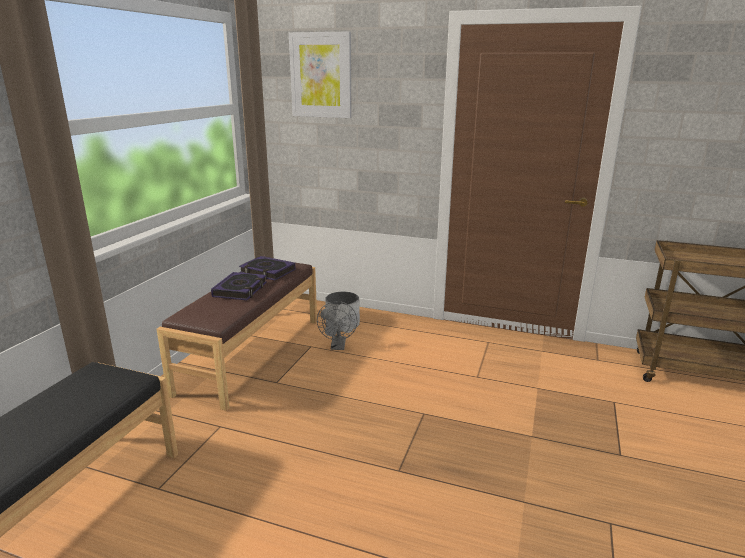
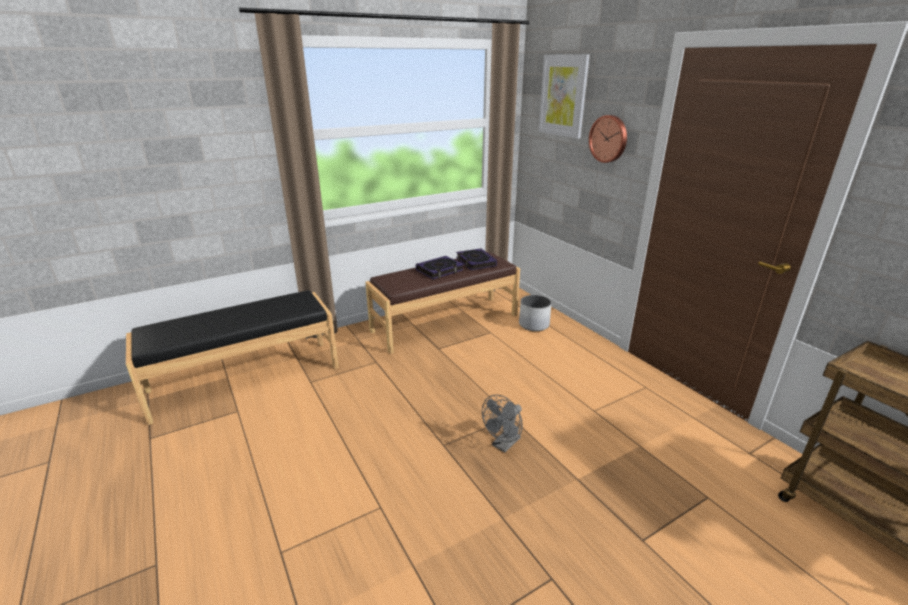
camera: 40 degrees right, 5 degrees up
(338, 346) = (510, 340): grey fan -> grey fan (503, 445)
(388, 114) = (609, 139): none -> wall clock

